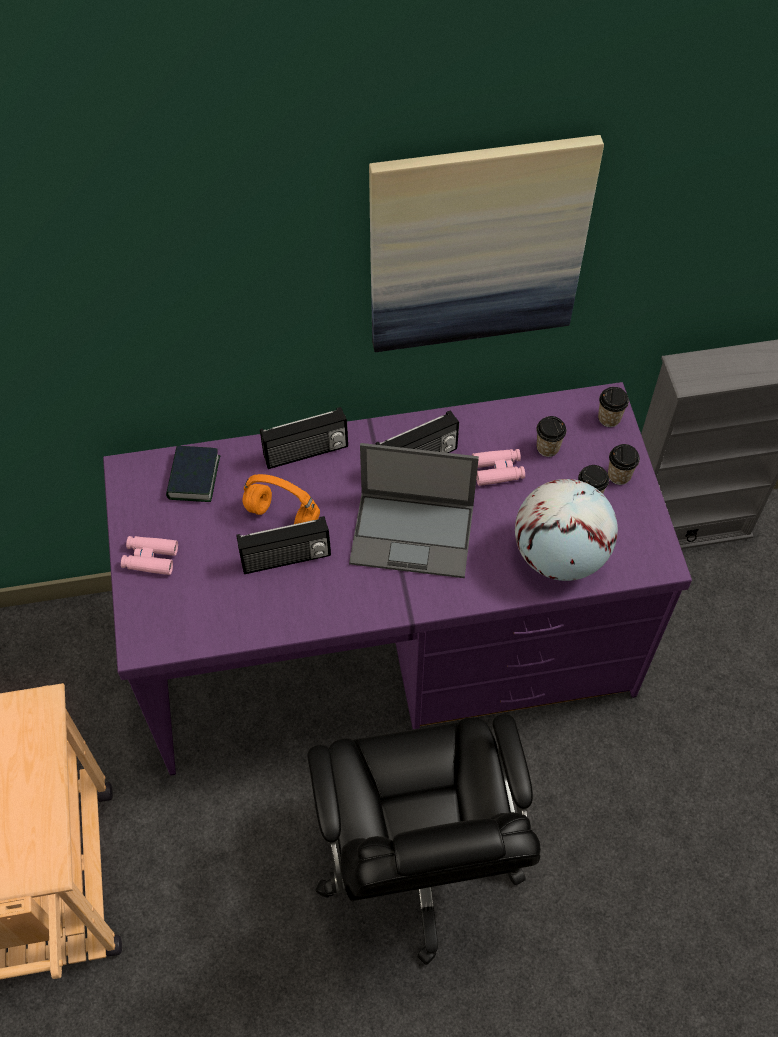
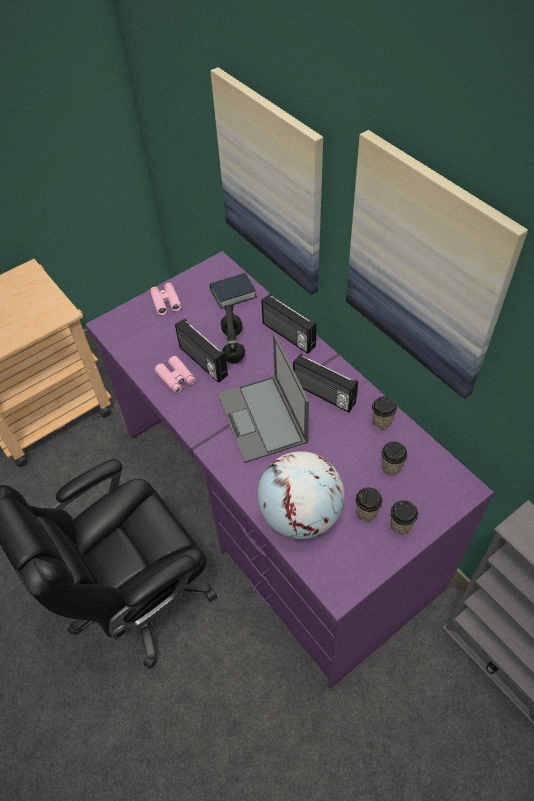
camera: 65 degrees right, 5 degrees down
(195, 313) = (271, 184): none -> picture
(284, 515) = (233, 346): orange headphones -> black headphones
(498, 470) = (348, 444): pink binoculars -> pink binoculars (176, 378)
(609, 418) = (450, 497): cup -> cup (381, 422)

